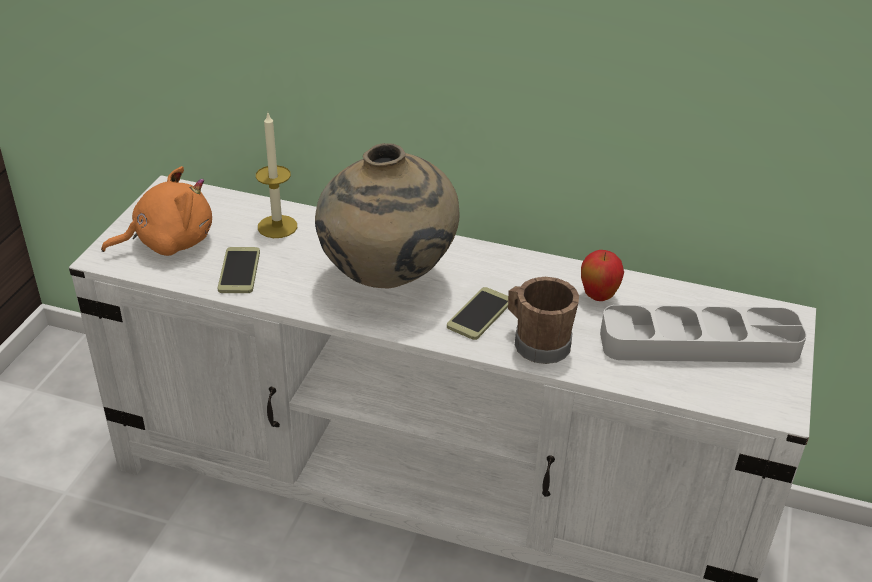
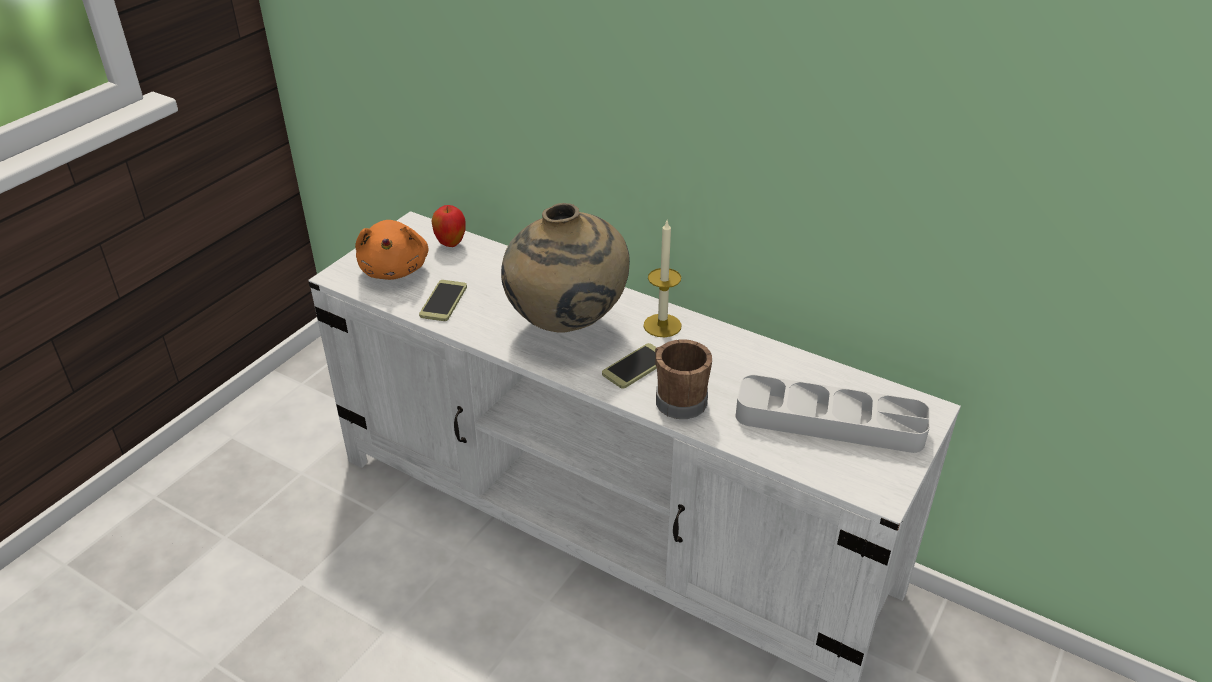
camera: 15 degrees right, 0 degrees up
(169, 242) = (395, 269): orange plush toy -> orange plush toy turned 90 degrees clockwise
(277, 226) = (490, 267): candle -> candle (662, 325)
(598, 297) = (751, 366): apple -> apple (450, 244)

